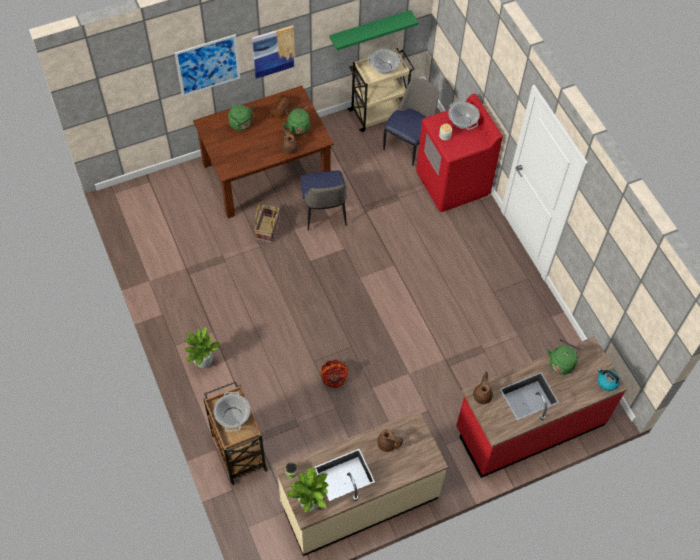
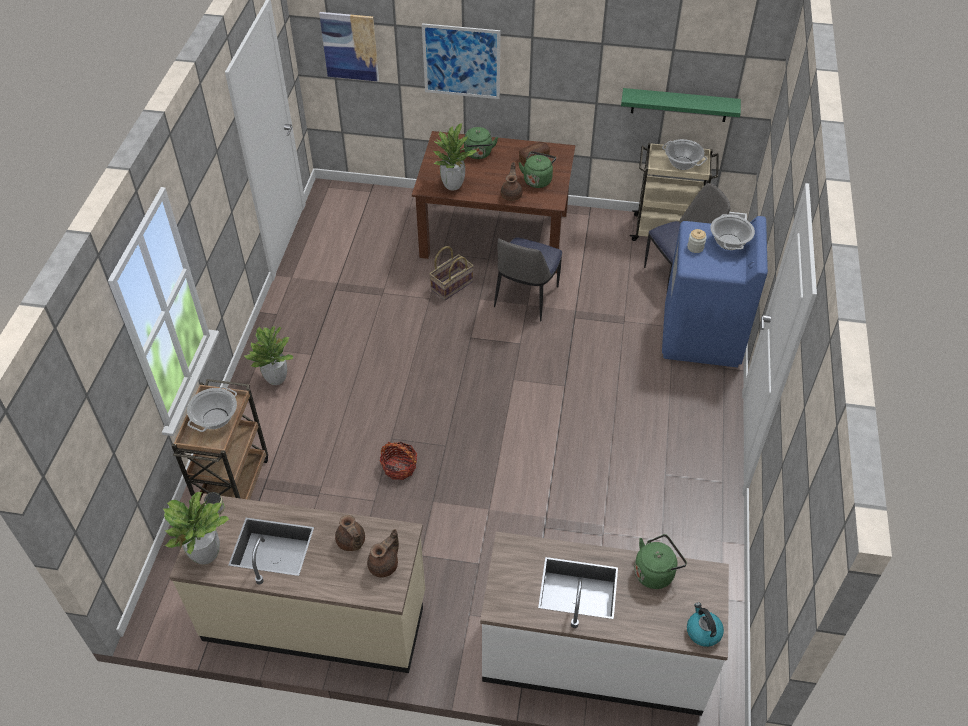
camera: 35 degrees right, 10 degrees down
(243, 159) = (453, 185): none -> potted plant
(273, 51) = (546, 79): picture -> picture (350, 46)
(452, 184) = (701, 336): red washing machine -> blue washing machine
(482, 395) = (516, 552): brown teapot -> brown teapot (384, 565)
(529, 426) = (594, 655): red counter -> white counter

